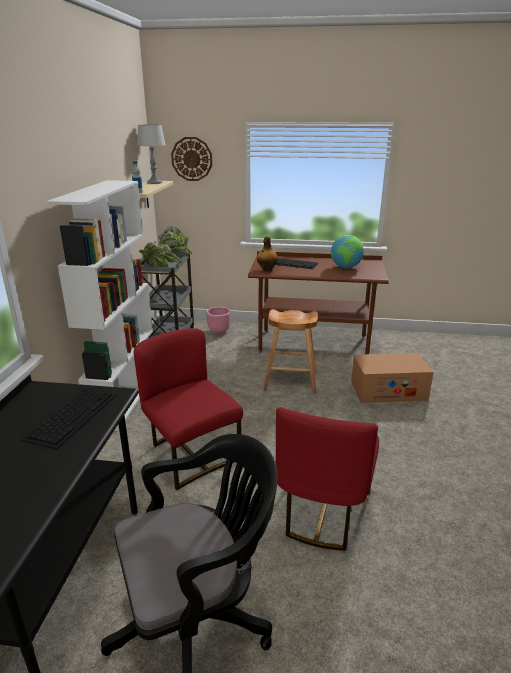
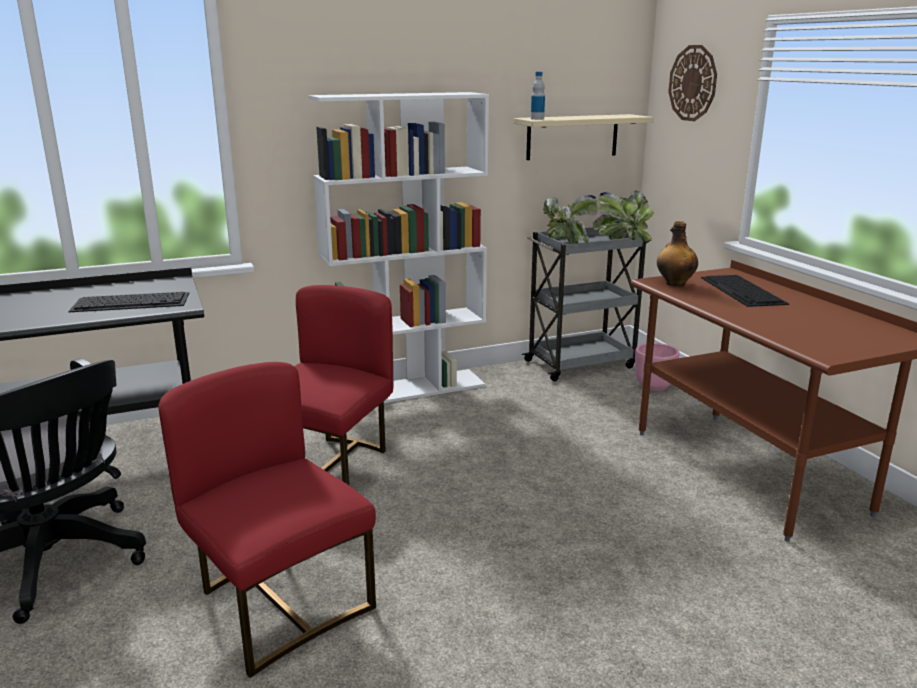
camera: 60 degrees right, 5 degrees down
(154, 183) = (617, 115): grey table lamp -> none
(290, 381) = (590, 484): brown stool -> none
(322, 511) = (279, 604): red chair -> red chair turned 60 degrees clockwise
(346, 267) = (816, 325): globe -> none
(388, 390) = (700, 595): cardboard box -> none

